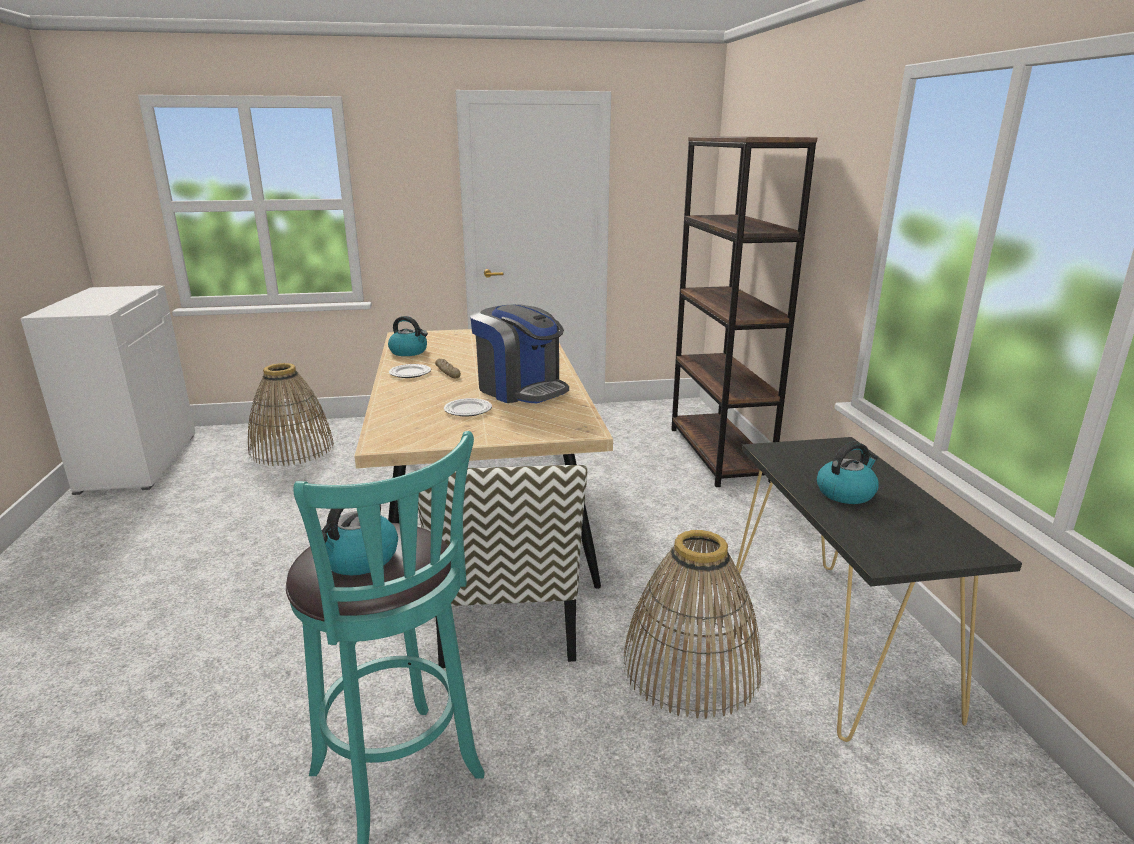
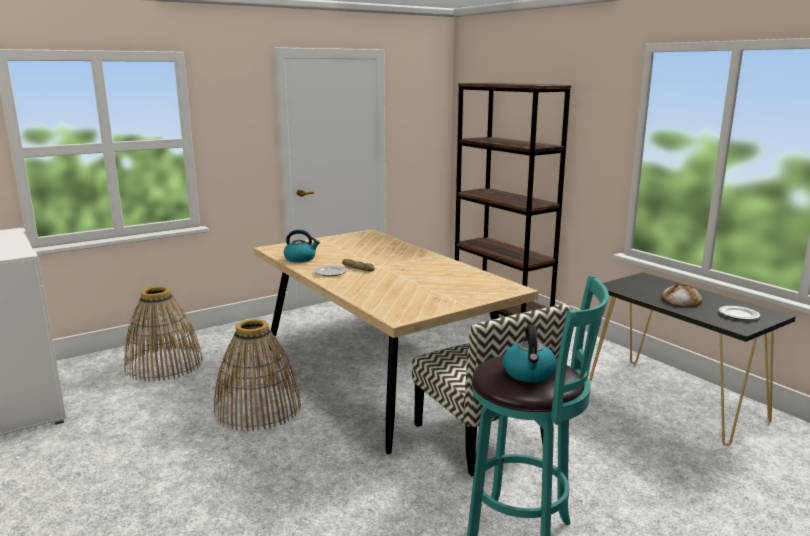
camera: 25 degrees left, 5 degrees down
(468, 410) = (419, 289): plate -> plate (738, 315)
(520, 389) = (430, 271): coffee machine -> none
(691, 667) = (617, 433): basket -> basket (258, 408)
(846, 493) = (681, 300): kettle -> bread

